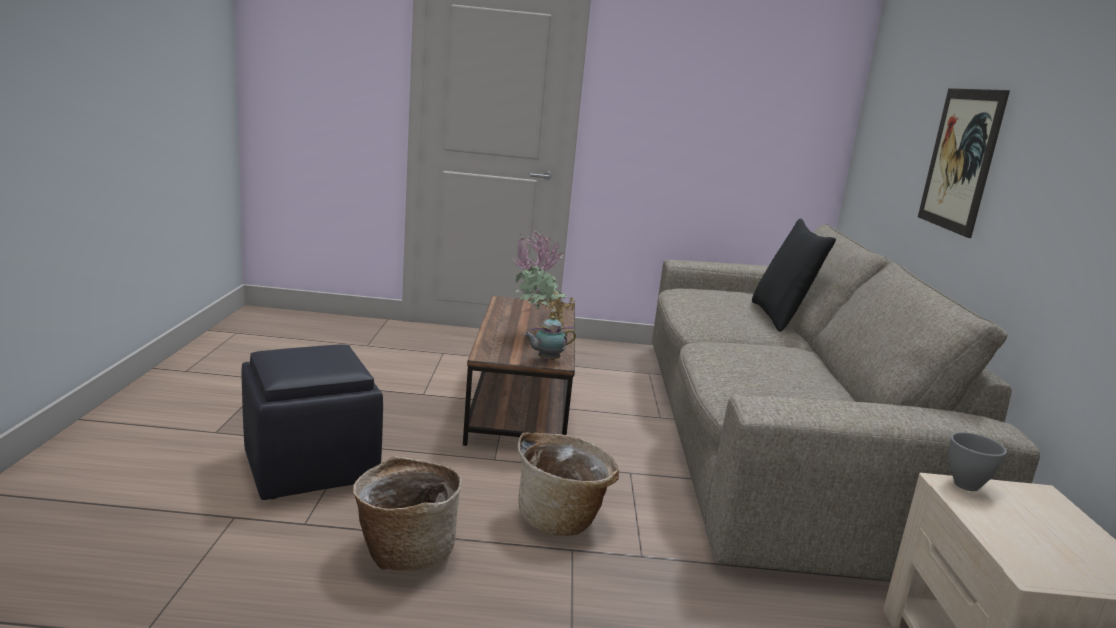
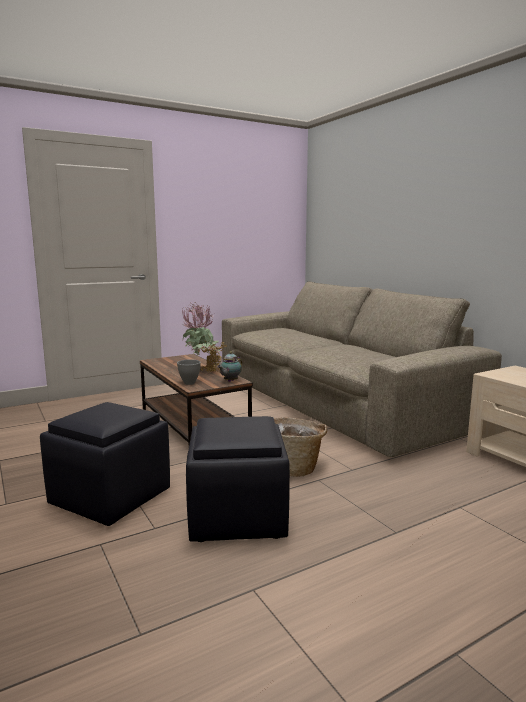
camera: 30 degrees left, 5 degrees down
(405, 551) = (236, 516): basket -> black ottoman
(779, 317) = (313, 334): black pillow -> none
(960, 160) = (398, 229): picture -> none
(966, 486) = (494, 373): grey bowl -> grey bowl (189, 383)

